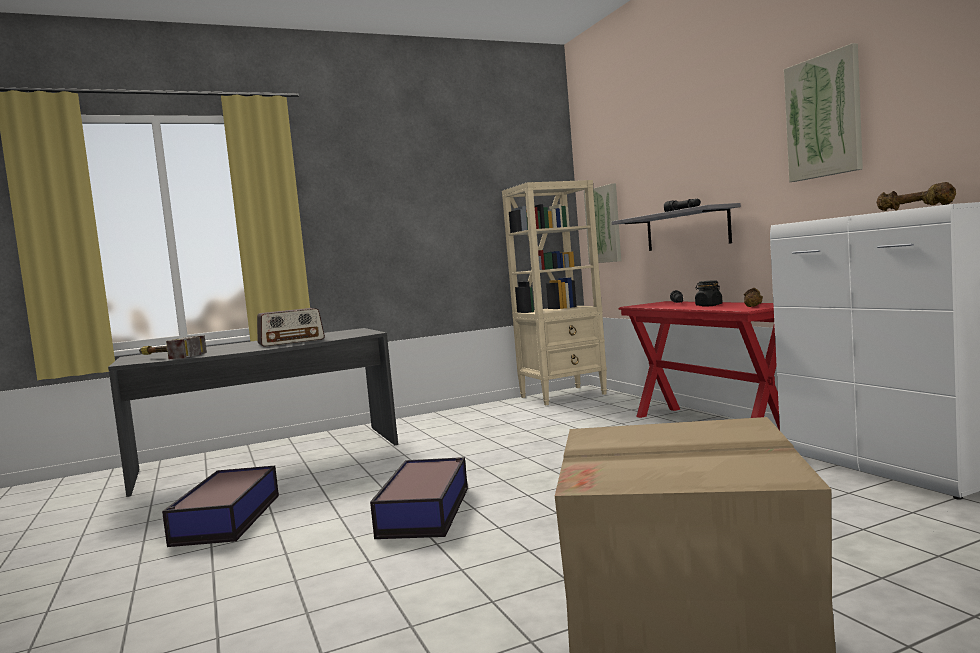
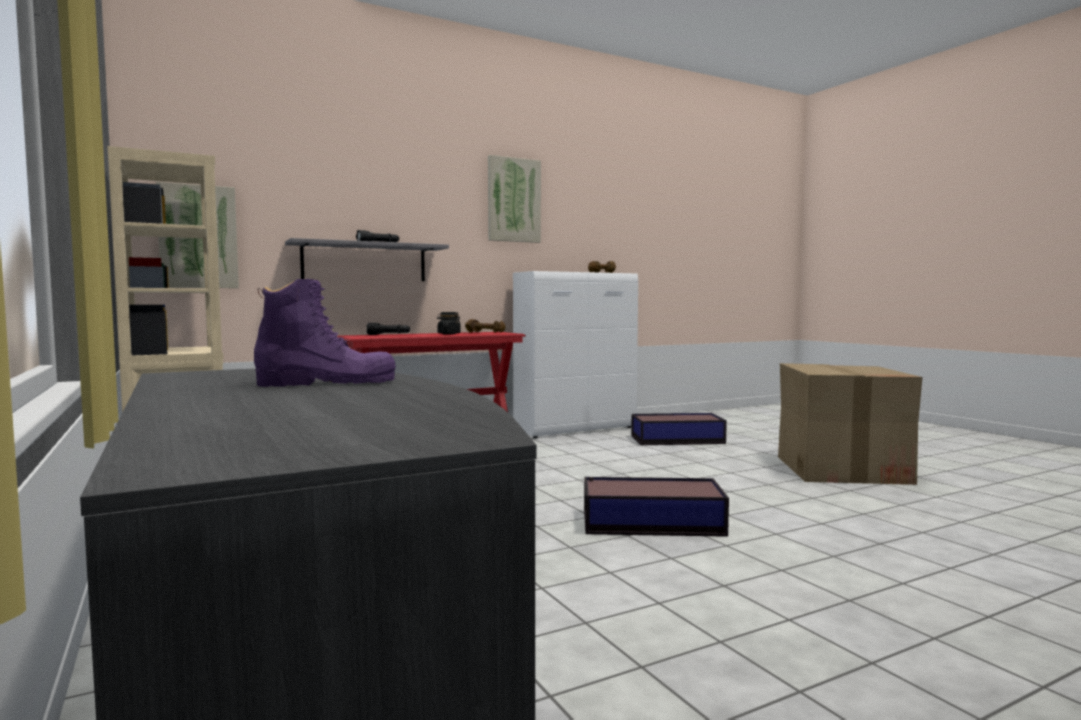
camera: 95 degrees left, 0 degrees up
(168, 357) = (428, 419): hammer -> none
(226, 519) = (691, 633): storage box -> storage box (678, 440)
(291, 341) = (327, 383): radio -> purple boot

